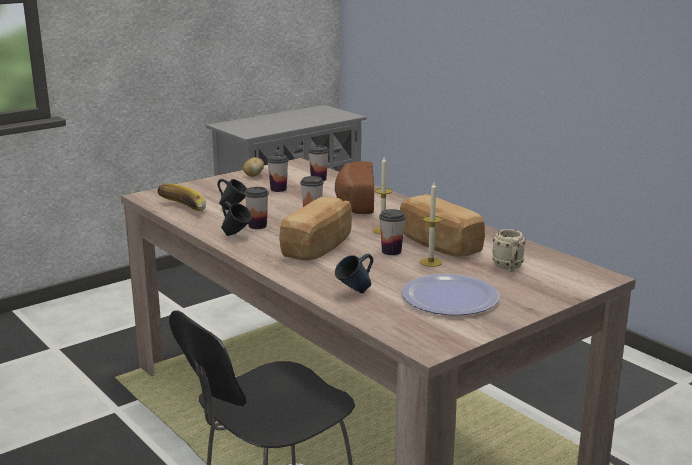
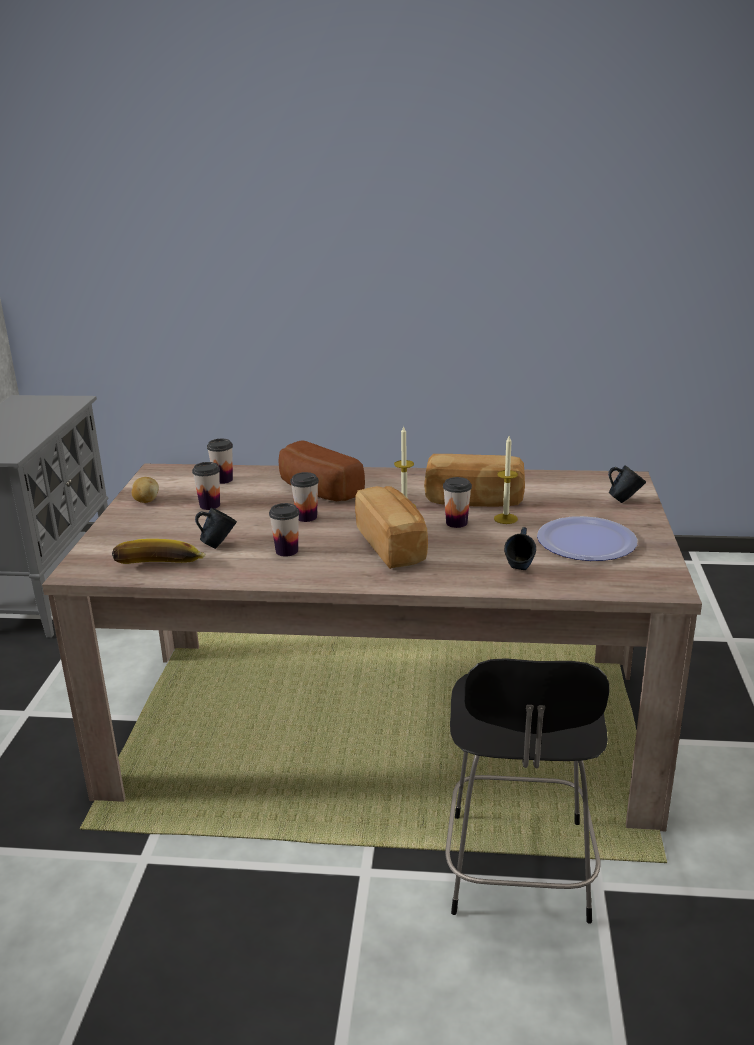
camera: 45 degrees left, 5 degrees up
(236, 235) = (292, 570): blue mug -> blue mug (624, 500)
(508, 268) = (564, 498): beige mug -> none

